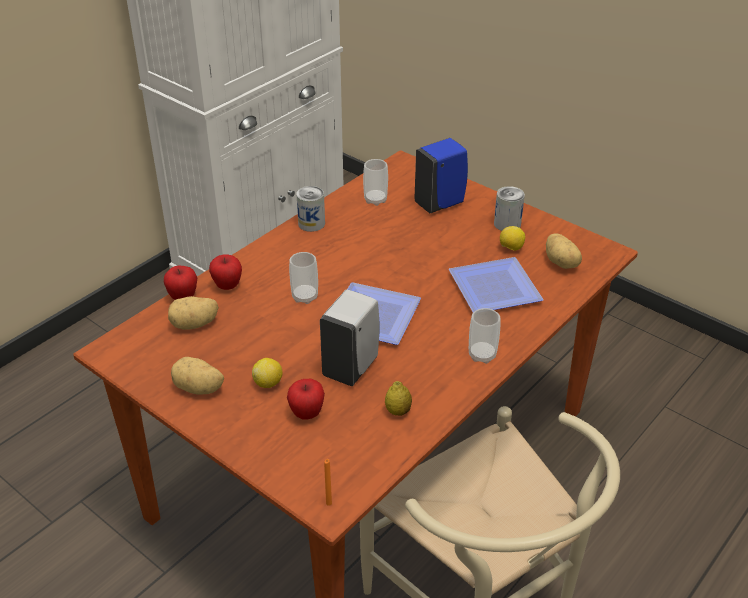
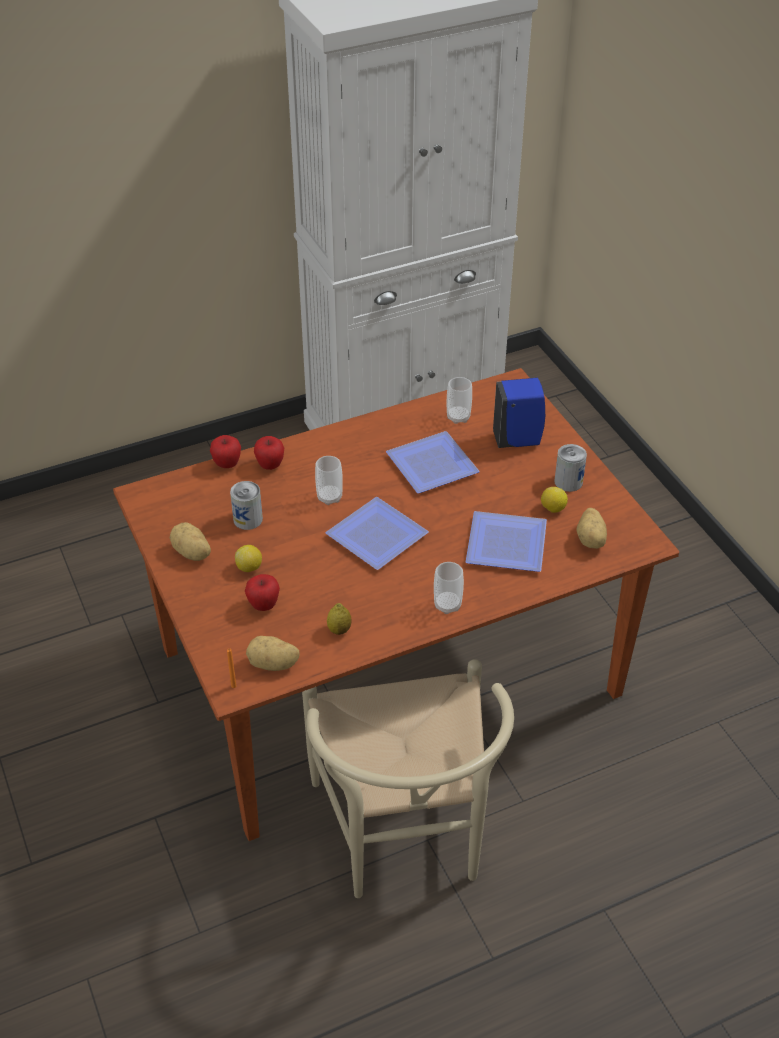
camera: 25 degrees right, 5 degrees up
(194, 324) = (221, 493): potato -> potato (273, 664)
(311, 223) = (382, 425): can -> can (248, 519)
(351, 367) = (327, 576): white soap dispenser -> none
(381, 246) = (431, 467): none -> plate

